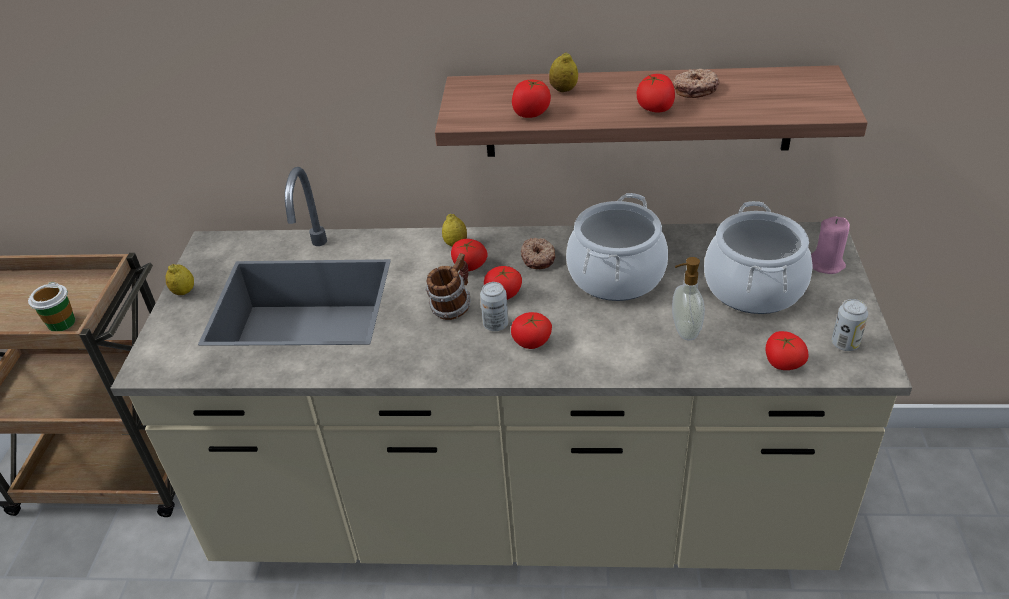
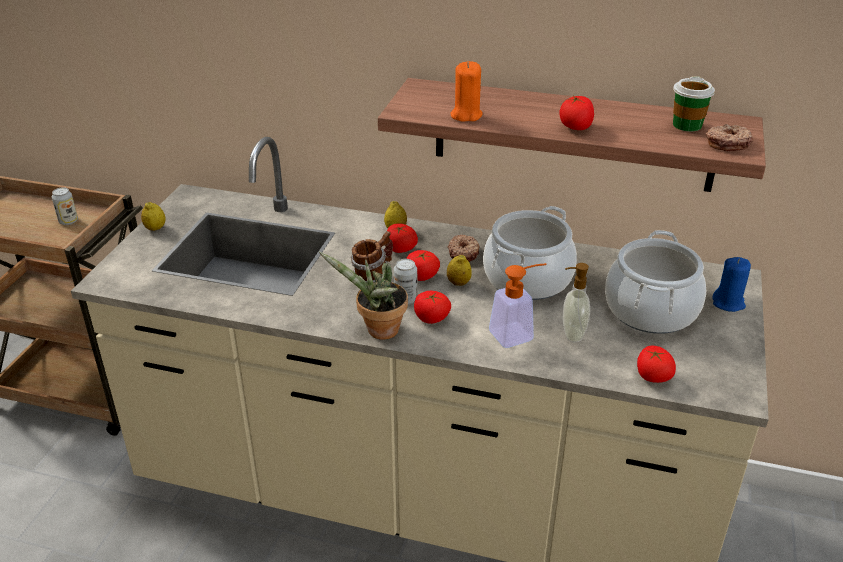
camera: 10 degrees right, 5 degrees down
(61, 323) = (55, 240): cup -> cup (687, 125)
(480, 369) = (378, 331): none -> potted plant
(531, 113) = (466, 115): tomato -> orange candle
(563, 90) = (502, 101): lemon -> lemon (458, 283)
(628, 342) = (517, 333): none -> soap dispenser
(694, 89) = (618, 117): donut -> donut (727, 143)
(827, 264) = (728, 303): pink candle -> blue candle
(845, 344) = (718, 371): can -> can (68, 221)

